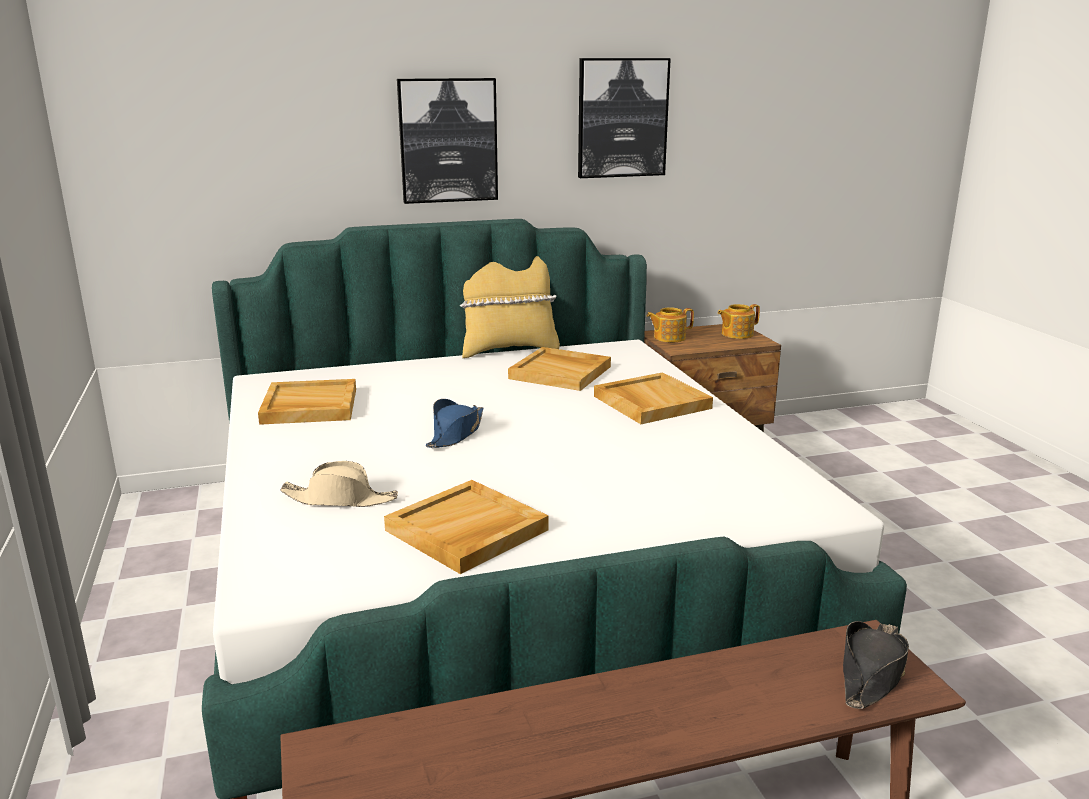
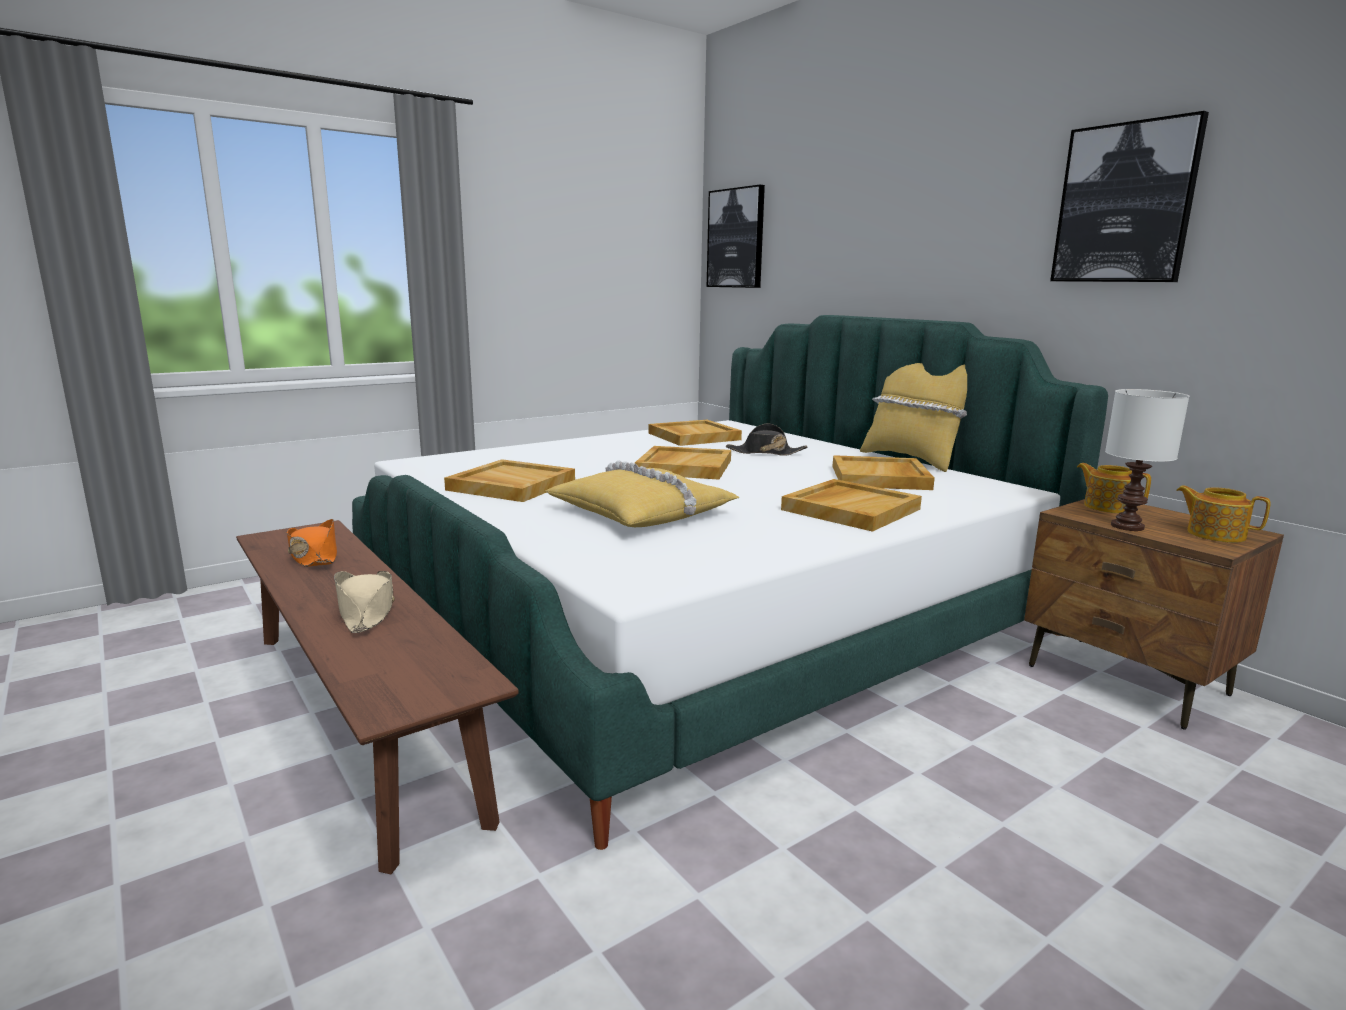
camera: 70 degrees right, 5 degrees down
(340, 499) = (543, 459): beige hat -> beige hat (366, 611)
(448, 140) = (925, 237): picture -> picture (736, 238)
(455, 433) = (684, 467): blue hat -> beige tray
(464, 751) = (314, 556): none -> orange hat
(622, 477) = (642, 512): none -> yellow pillow
(713, 346) = (1125, 526): none -> white table lamp
(871, 673) = (408, 685): black hat -> black hat (765, 453)

